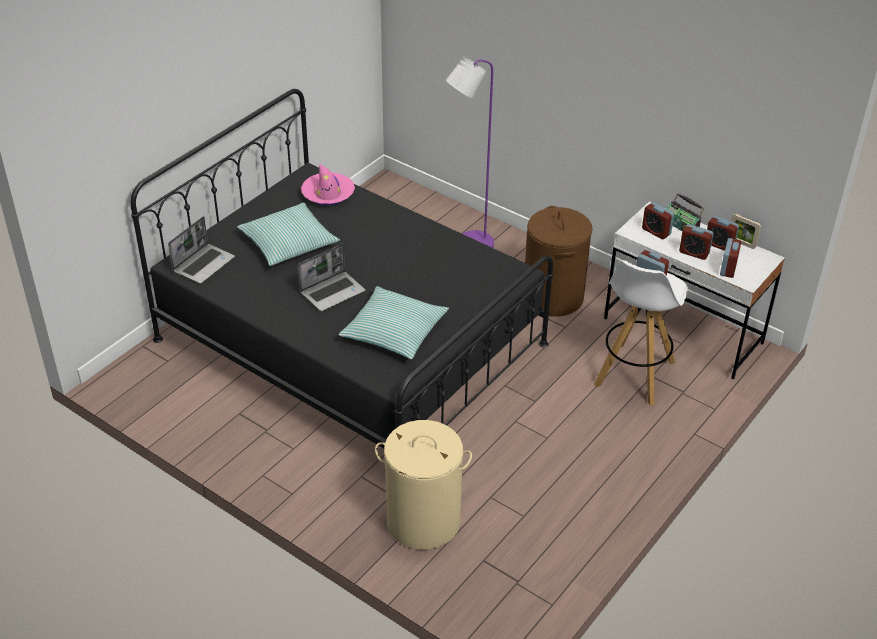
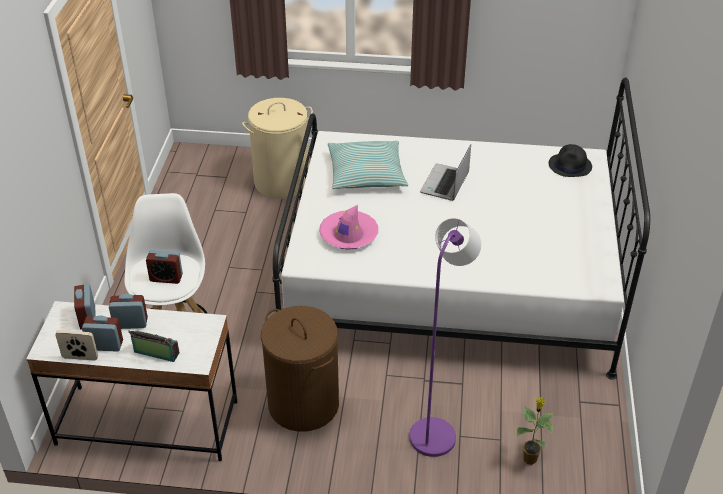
camera: 150 degrees right, 0 degrees up
(204, 264) = (570, 166): laptop -> black hat
(288, 243) = (530, 209): pillow -> none
(328, 194) = (557, 271): pink hat -> pink hat (348, 235)
(350, 342) = (449, 277): black bed -> white bed
(421, 210) = (530, 458): none -> potted plant
(656, 231) = (182, 334): alarm clock -> none

